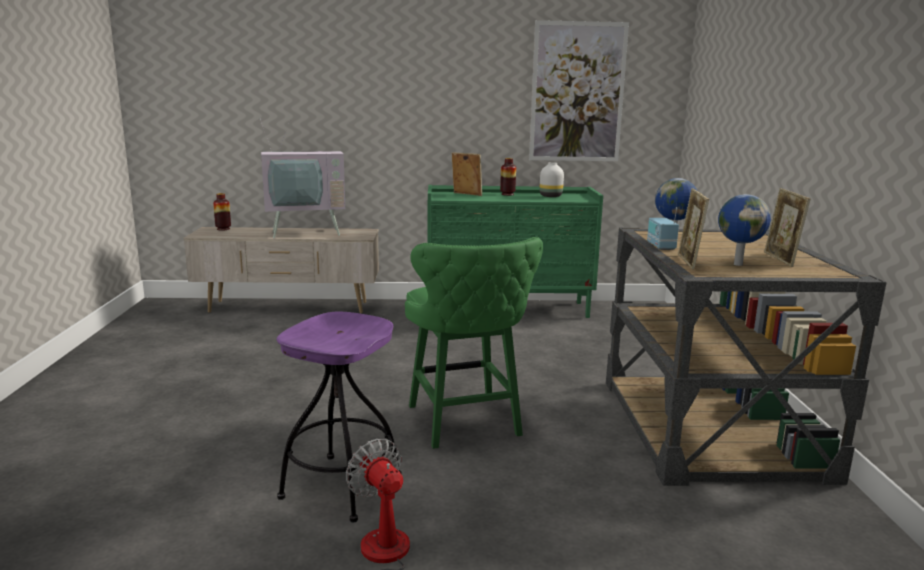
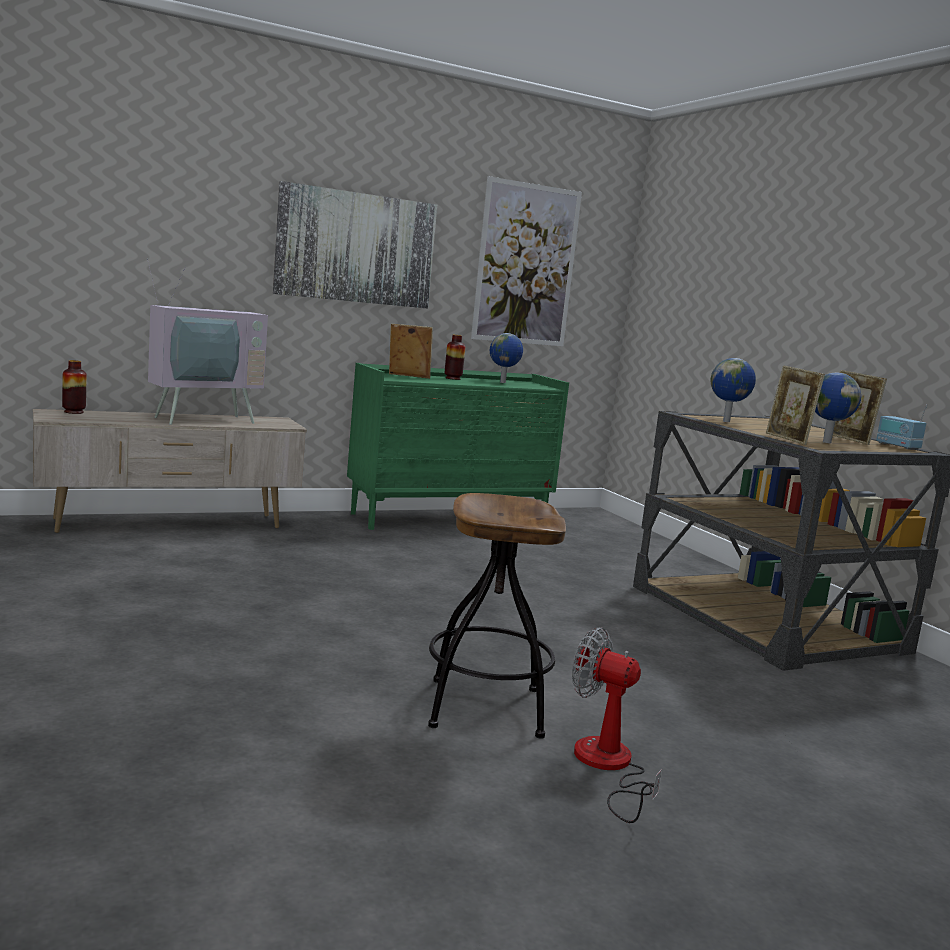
camera: 25 degrees left, 5 degrees down
(341, 486) = (486, 706): purple stool -> brown stool
(423, 93) = (356, 248): none -> picture
(465, 423) = (541, 634): green stool -> none
(551, 196) = (503, 382): white vase -> globe
(660, 246) = (734, 427): radio -> radio (897, 446)

